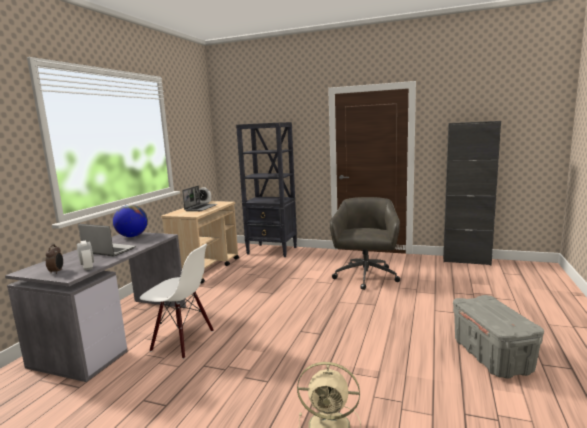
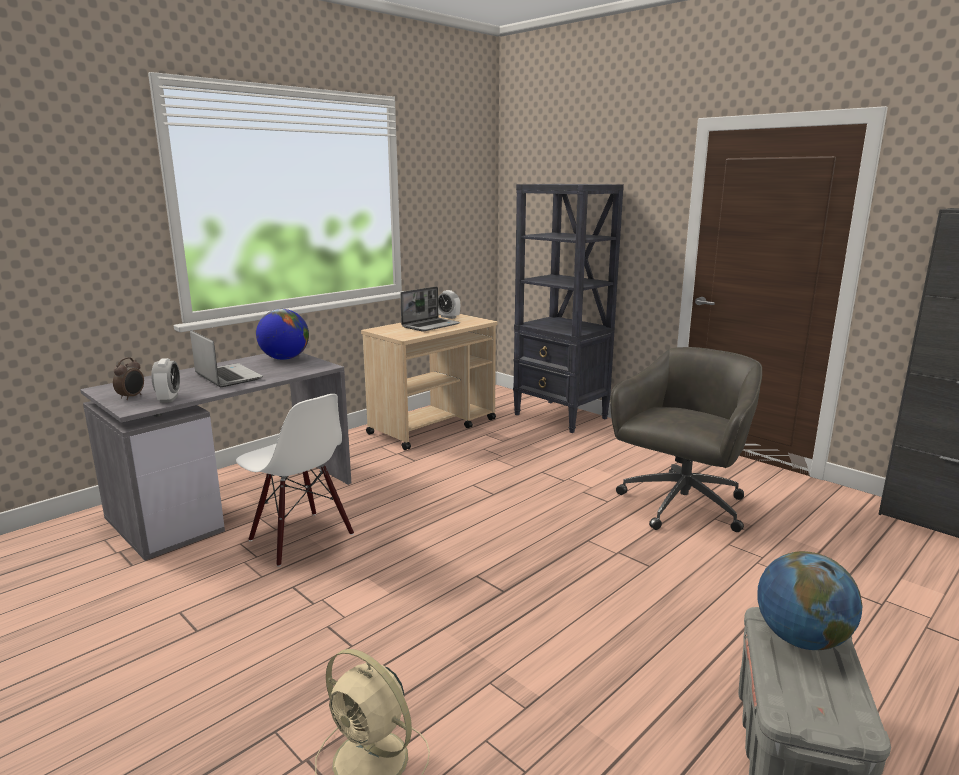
camera: 25 degrees right, 5 degrees up
(483, 304) = (801, 639): none -> globe

